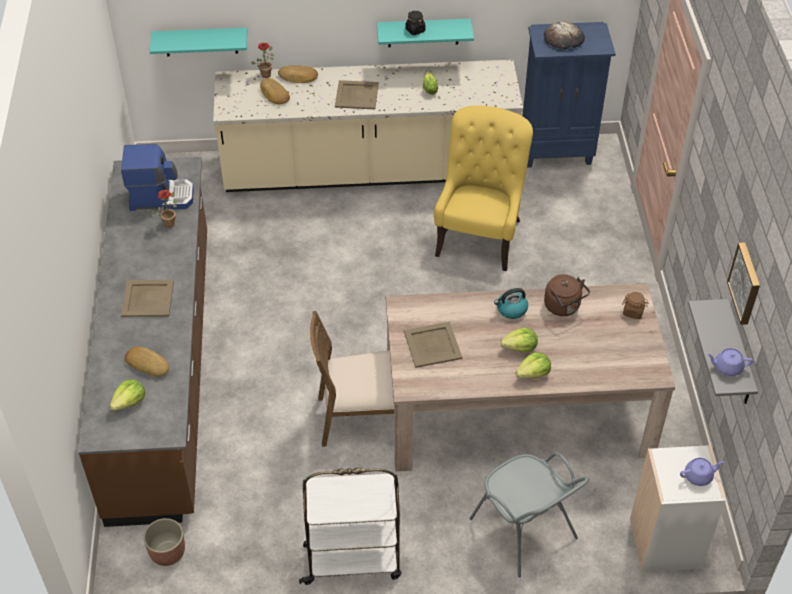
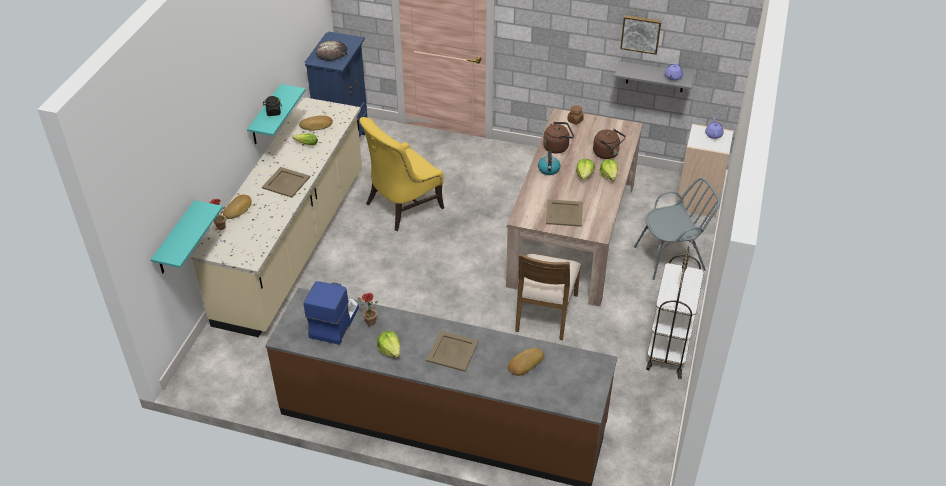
camera: 70 degrees left, 5 degrees down
(130, 402) = (561, 381): lettuce -> lettuce (390, 350)
(167, 553) = (628, 452): planter -> none
(274, 94) = (250, 227): bread -> bread (316, 125)
(479, 237) = (403, 206): yellow chair -> yellow chair turned 75 degrees counterclockwise
(580, 362) = (607, 153): none -> brown kettle

